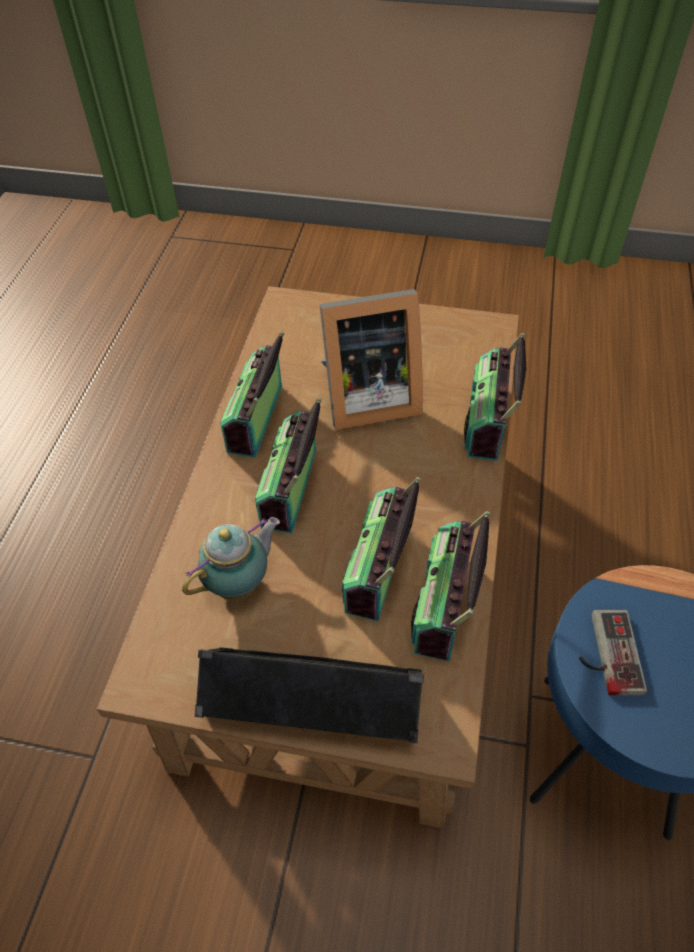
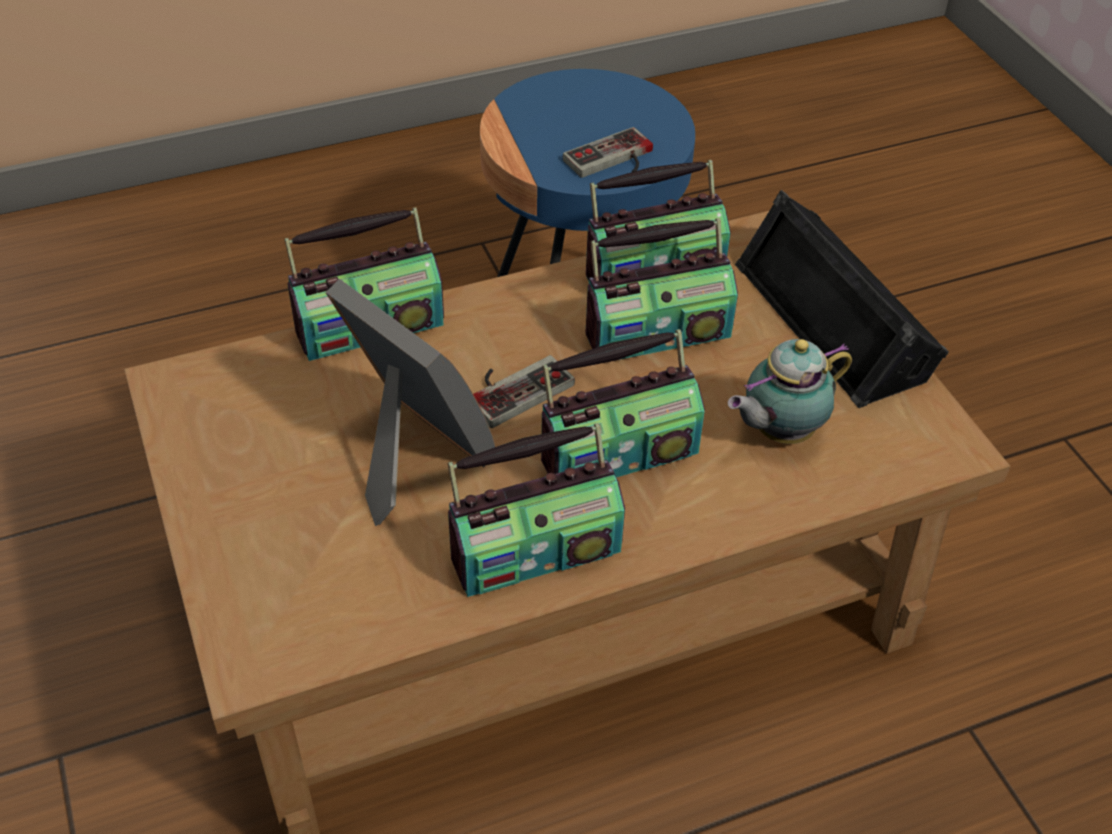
camera: 125 degrees left, 5 degrees down
(240, 583) = (779, 432): teapot -> teapot turned 45 degrees counterclockwise
(385, 466) = (514, 387): none -> game controller

